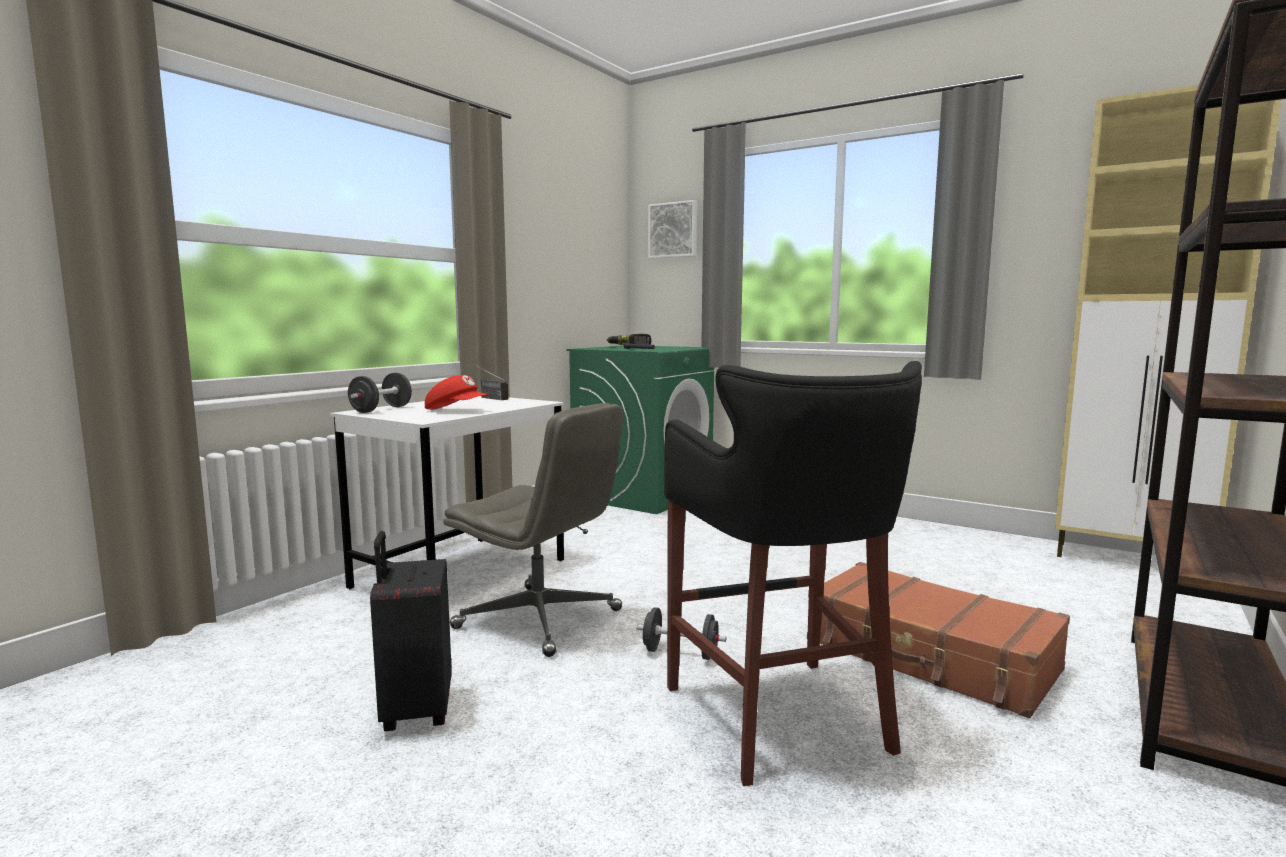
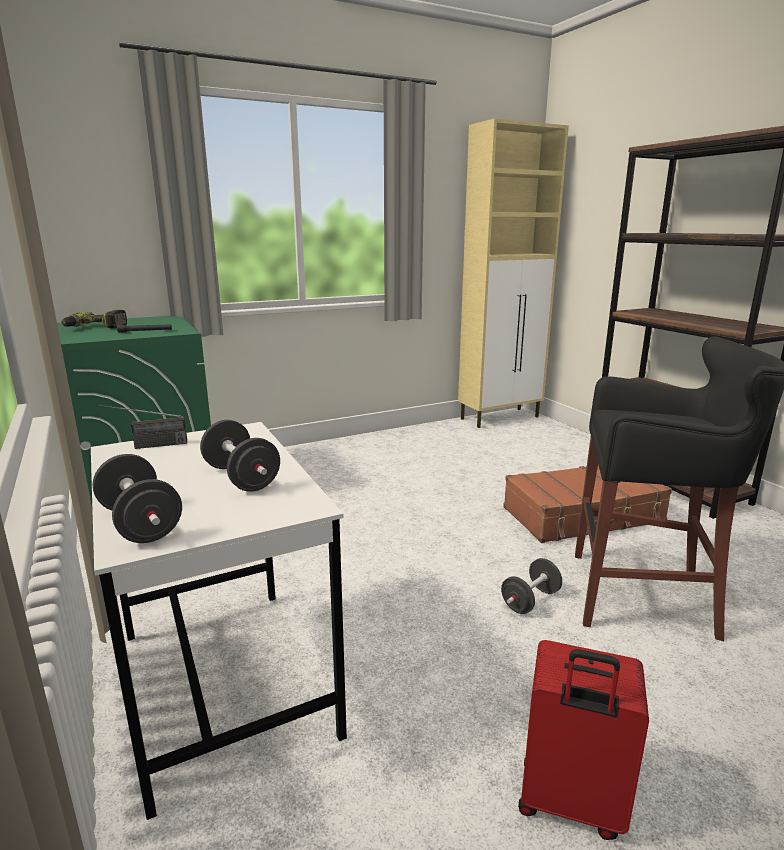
camera: 60 degrees left, 10 degrees up
(415, 710) = (570, 803): black suitcase -> red suitcase
(456, 410) = (241, 478): red cap -> black dumbbell
(541, 619) = (411, 655): grey office chair -> none
(673, 230) = (94, 172): picture -> none

